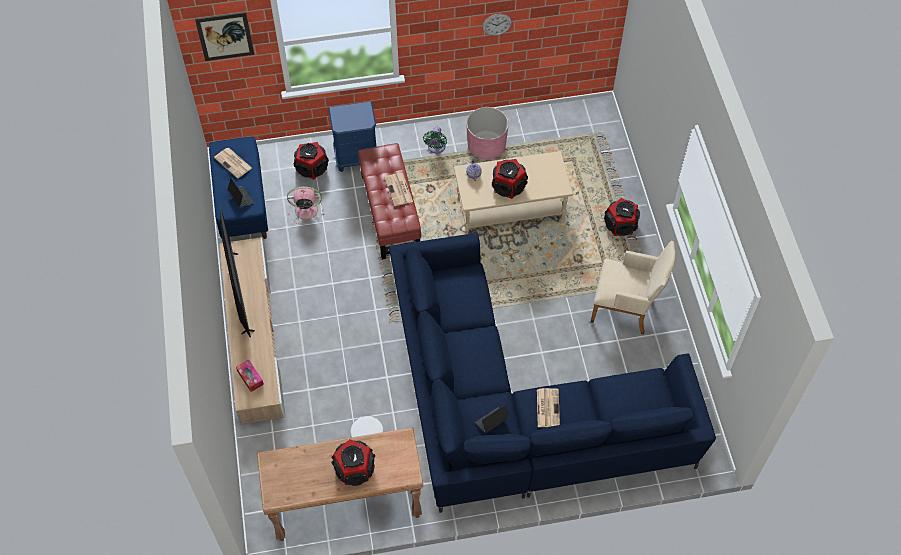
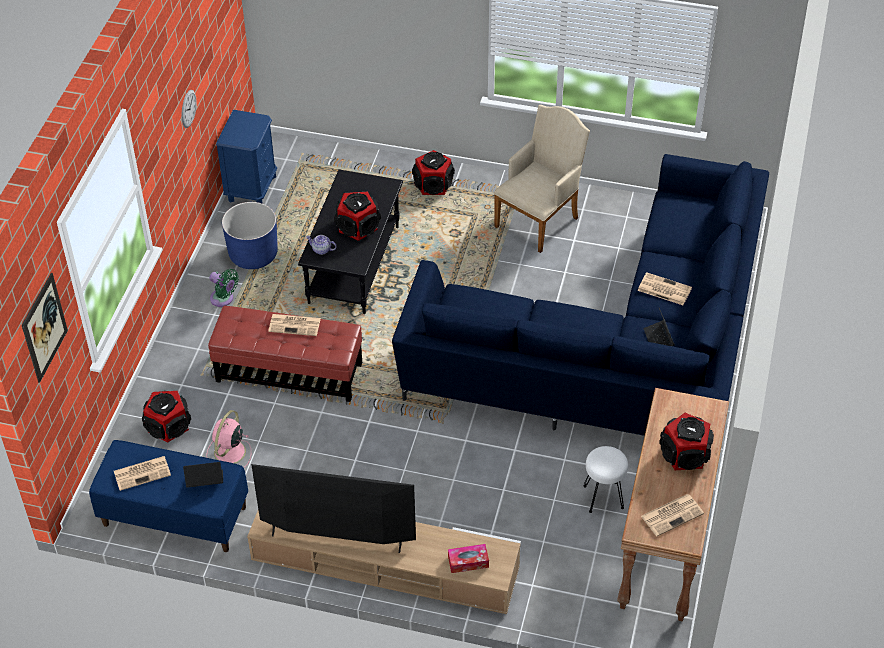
camera: 65 degrees left, 10 degrees down
(293, 478) = (672, 514): none -> newspaper
(357, 157) = (184, 377): blue nightstand -> blue nightstand (252, 188)
(486, 146) = (253, 254): pink planter -> blue planter
(510, 209) = (355, 265): beige coffee table -> black coffee table

